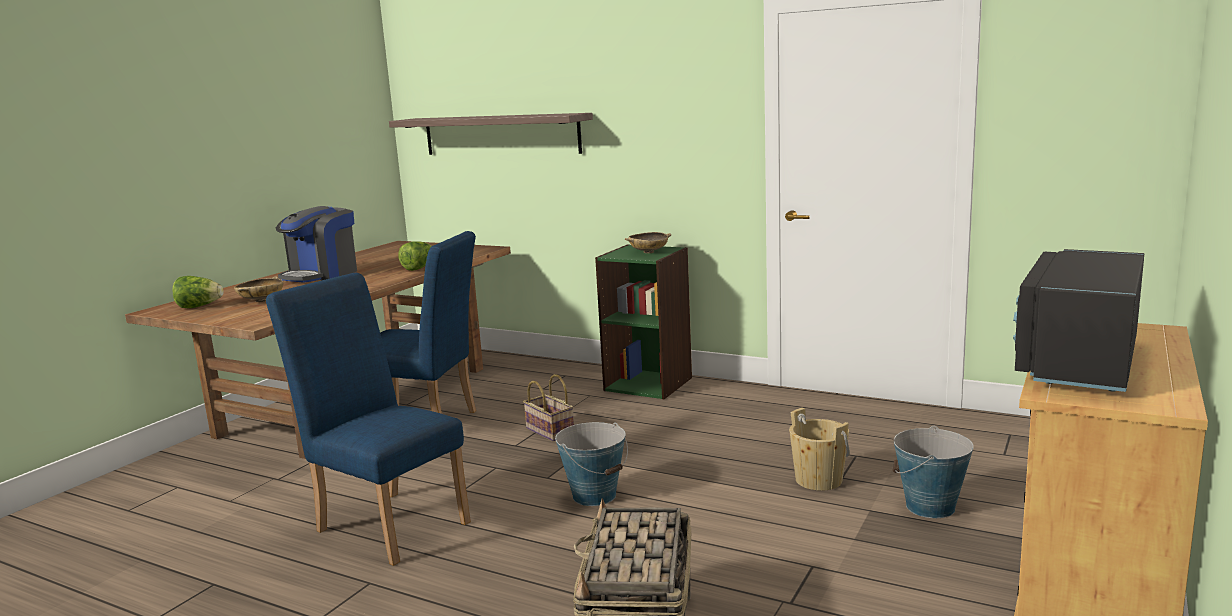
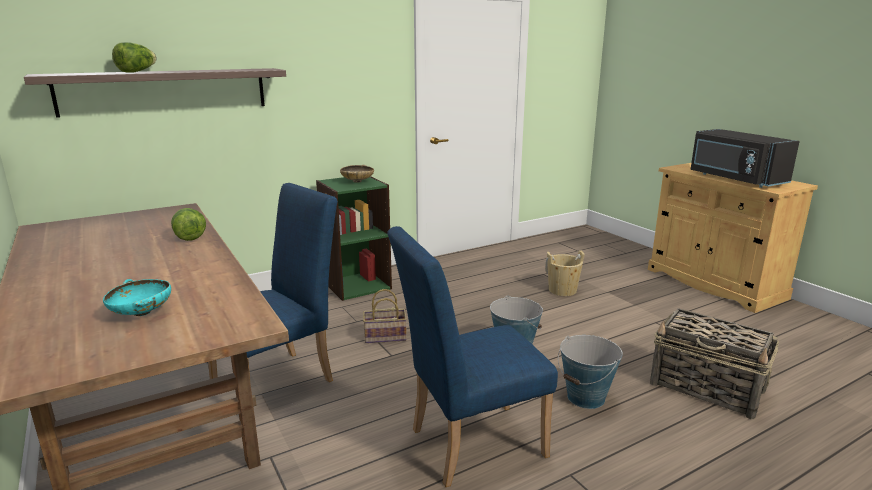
camera: 60 degrees left, 5 degrees up
(199, 307) = (72, 350): lettuce -> lettuce (137, 72)
(261, 301) = (141, 313): beige bowl -> turquoise bowl
(321, 275) = (90, 272): coffee machine -> none
(930, 507) = (616, 280): bucket -> bucket (586, 397)

